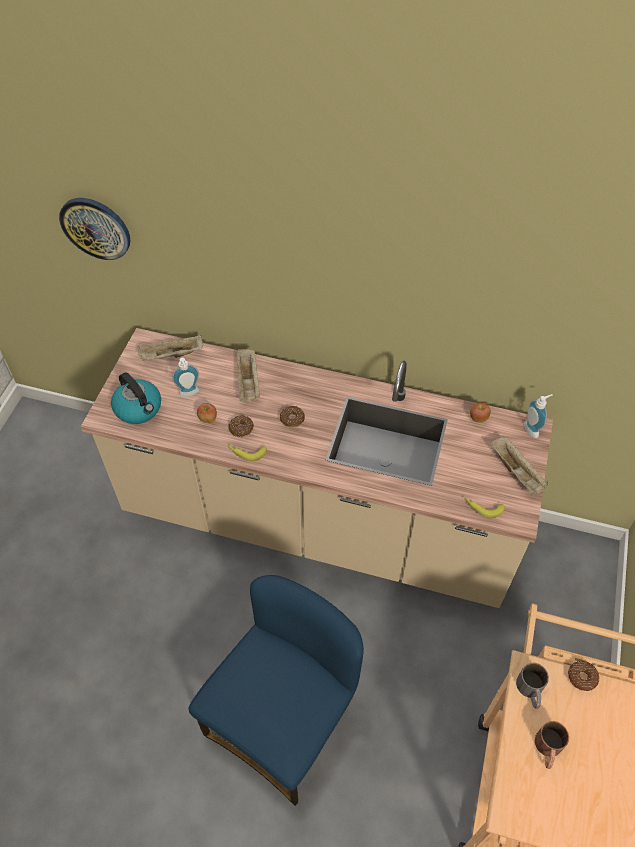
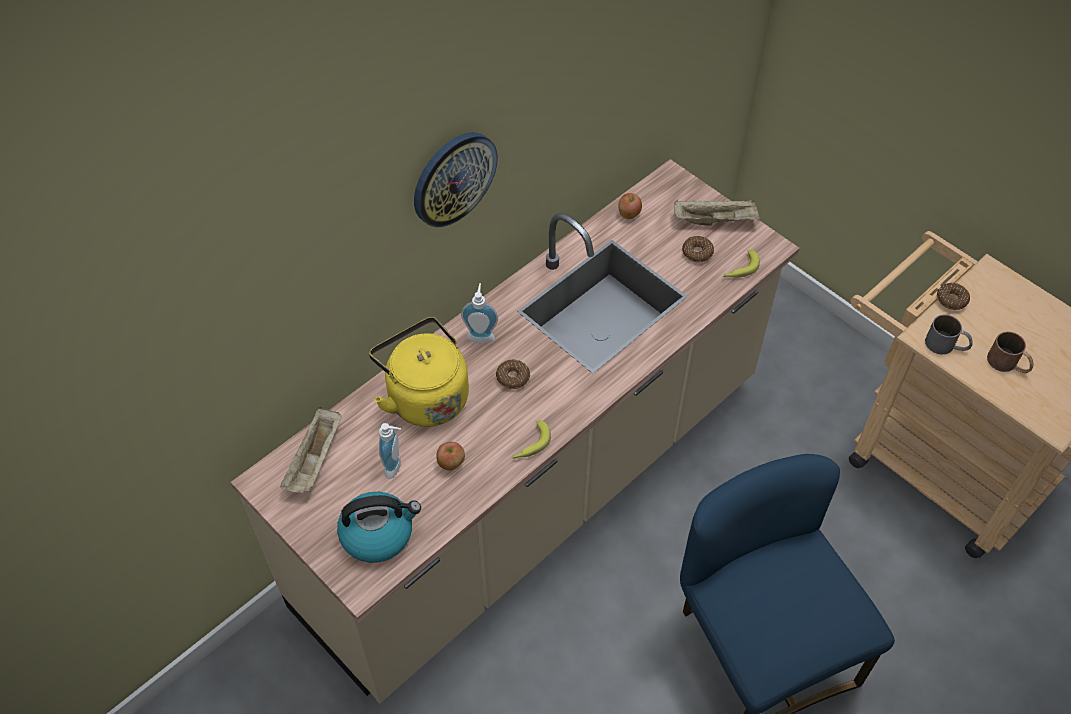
camera: 60 degrees left, 0 degrees up
(96, 228) = (149, 387): wall clock -> wall clock (453, 178)
(241, 428) = (491, 435): donut -> donut (697, 252)
(248, 382) = (425, 396): beige tray -> yellow kettle
(533, 429) = (671, 179): soap dispenser -> soap dispenser (481, 335)

